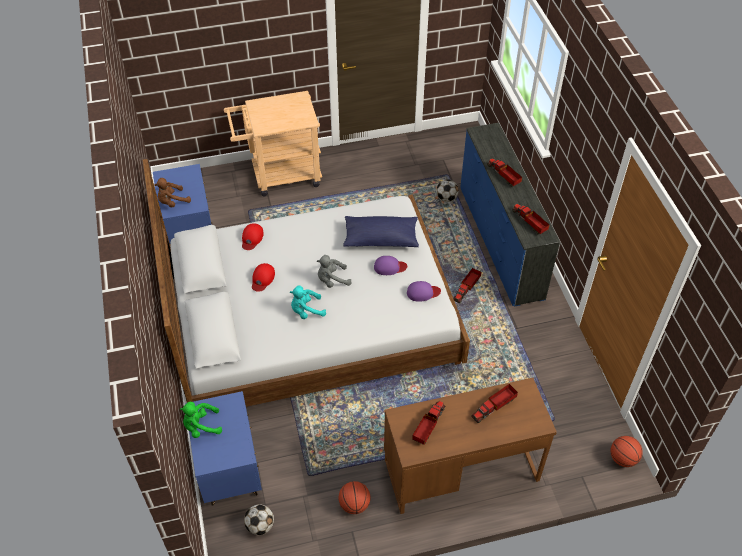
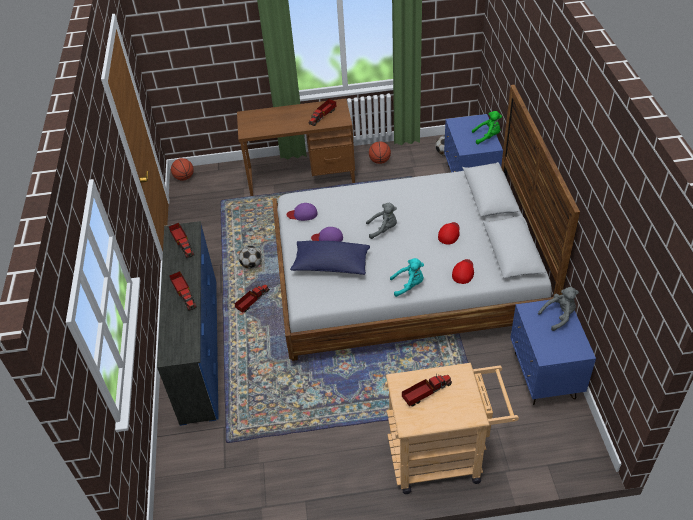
camera: 170 degrees left, 5 degrees down
(172, 202) = (559, 316): brown plush toy -> grey plush toy
(306, 311) = (408, 206): turquoise plush toy -> turquoise plush toy (409, 285)
(446, 198) = (239, 407): football -> football (252, 265)
(494, 406) = (273, 124): toy truck -> toy truck (426, 393)

